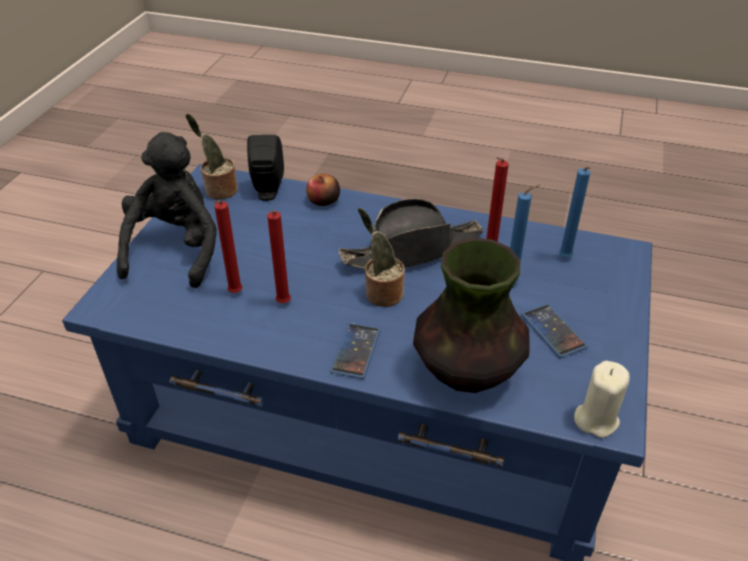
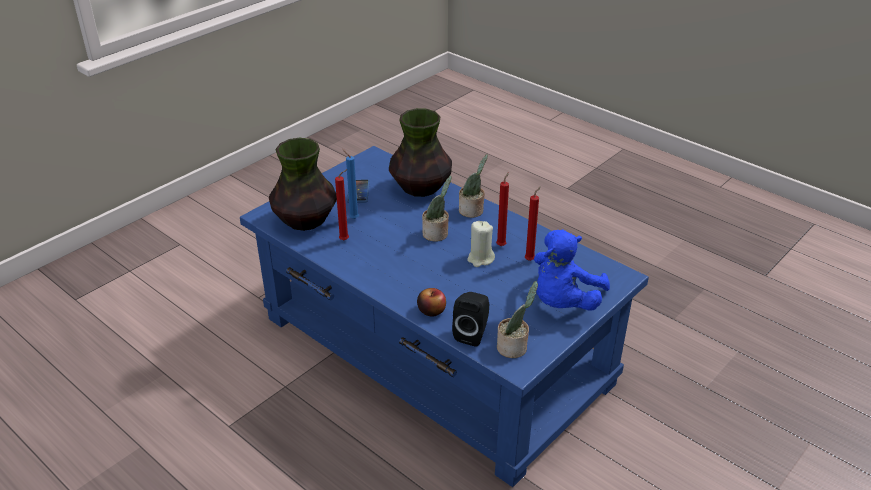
camera: 155 degrees left, 5 degrees down
(176, 249) = (563, 302): black plush toy -> blue plush toy
(356, 351) = (472, 211): phone -> potted plant
(412, 250) = (395, 254): black hat -> none
(565, 259) = (305, 221): blue candle -> vase
(596, 419) = (379, 158): beige candle -> beige candle (480, 259)

